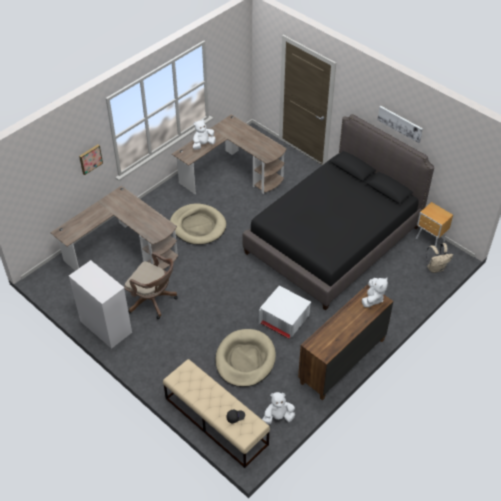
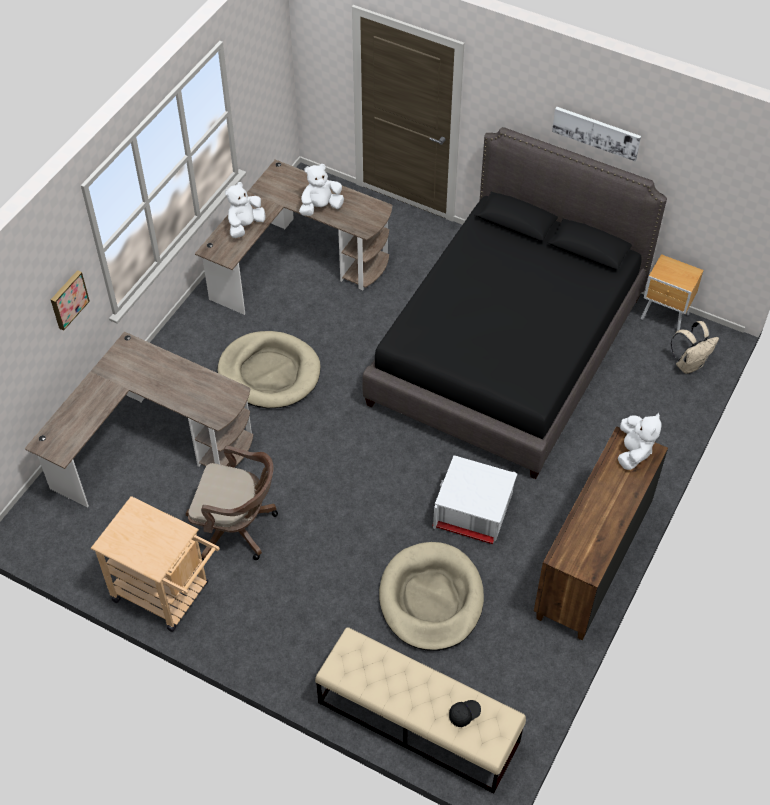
camera: 15 degrees left, 5 degrees up
(105, 326) = (167, 595): white dresser -> beige cart
(278, 417) = (520, 688): white plush toy -> white plush toy (320, 207)

